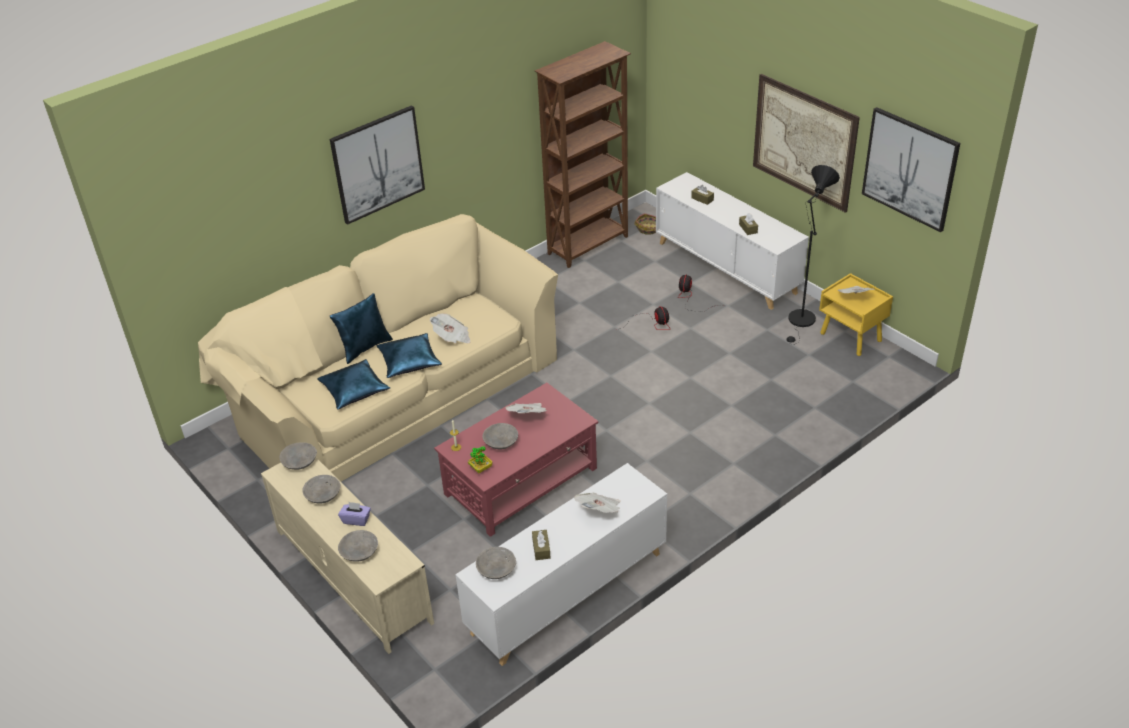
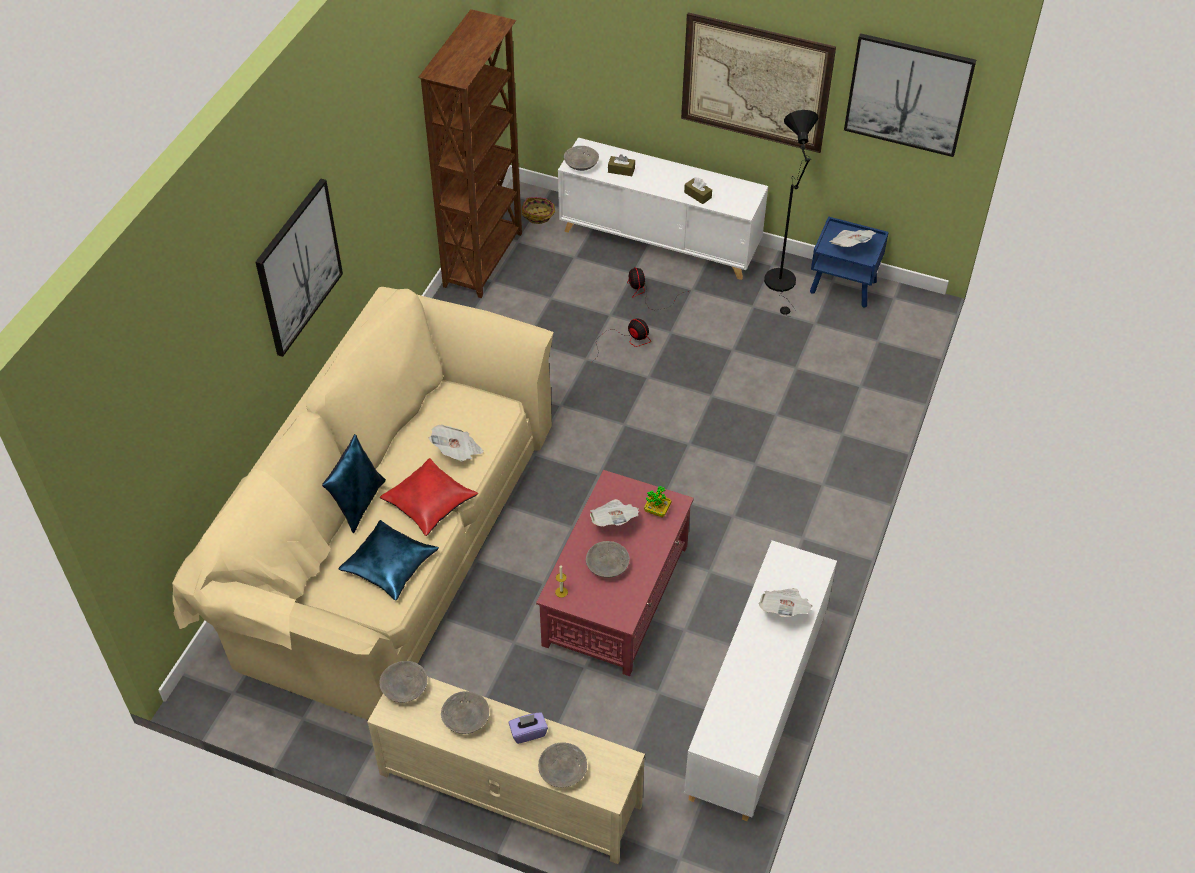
camera: 30 degrees left, 10 degrees up
(409, 361) = (429, 502): blue pillow -> red pillow
(480, 468) = (608, 607): potted plant -> potted plant (657, 510)
(496, 570) = (728, 726): grey bowl -> grey bowl (581, 165)
(541, 549) = (756, 680): brown tissue box -> none
(851, 337) = (844, 287): yellow nightstand -> blue nightstand

